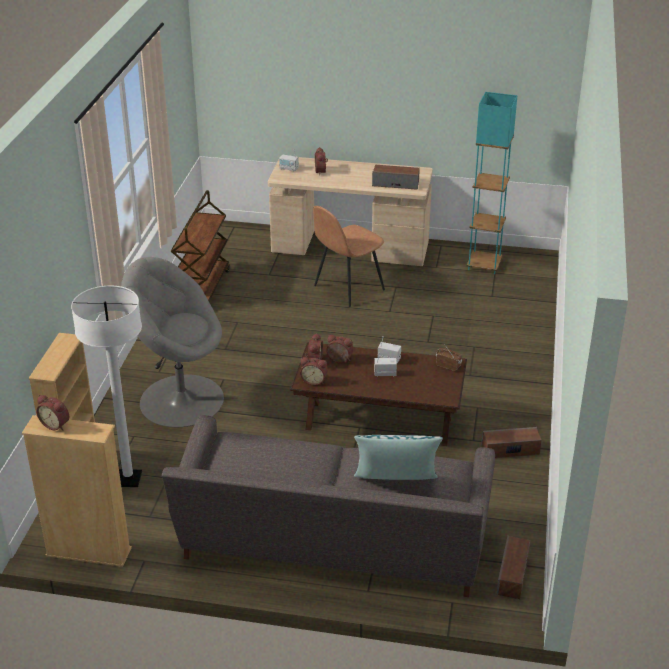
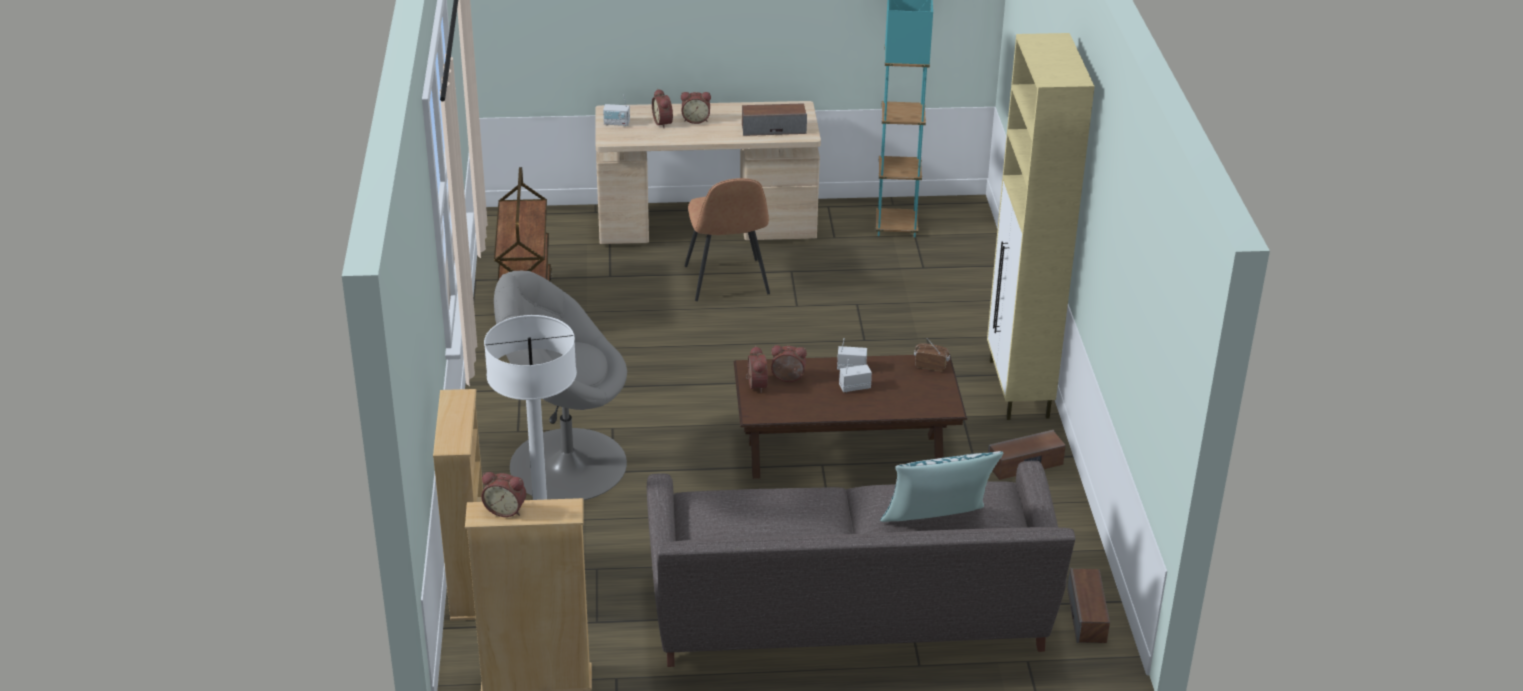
camera: 15 degrees left, 0 degrees up
(314, 380) = (767, 409): alarm clock -> alarm clock (696, 119)
(347, 288) = (727, 281): brown chair -> brown chair turned 45 degrees counterclockwise
(527, 393) = (1018, 390): none -> beige cabinet

